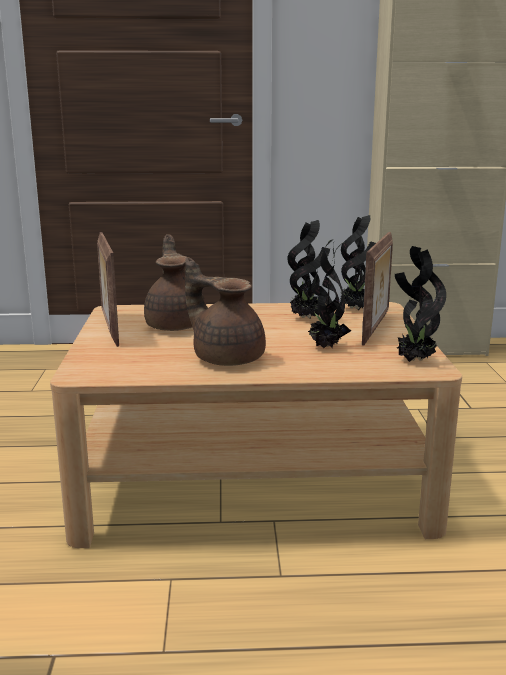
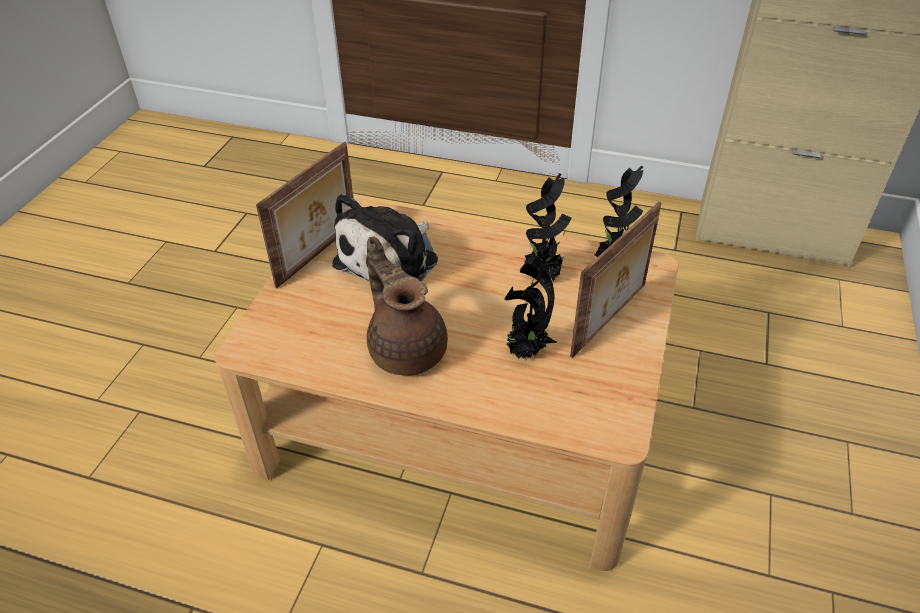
camera: 20 degrees right, 25 degrees up
(109, 329) = (319, 254): picture frame -> picture frame turned 150 degrees counterclockwise
(176, 325) = (391, 260): brown teapot -> plush toy
(413, 361) = (608, 410): potted plant -> none

